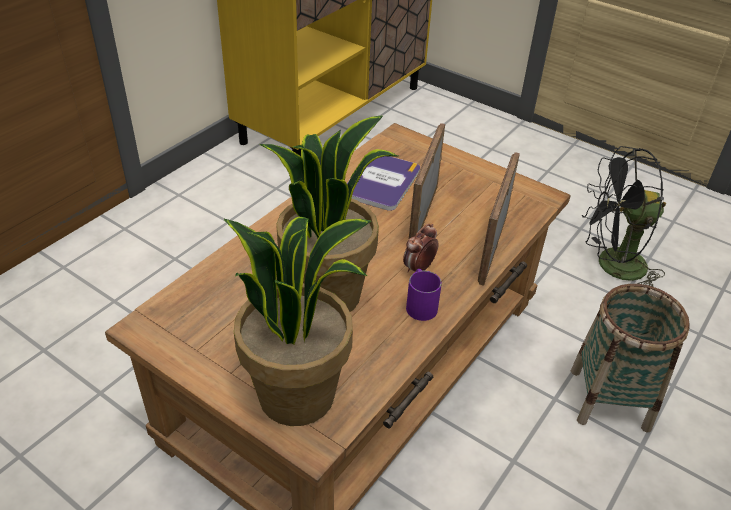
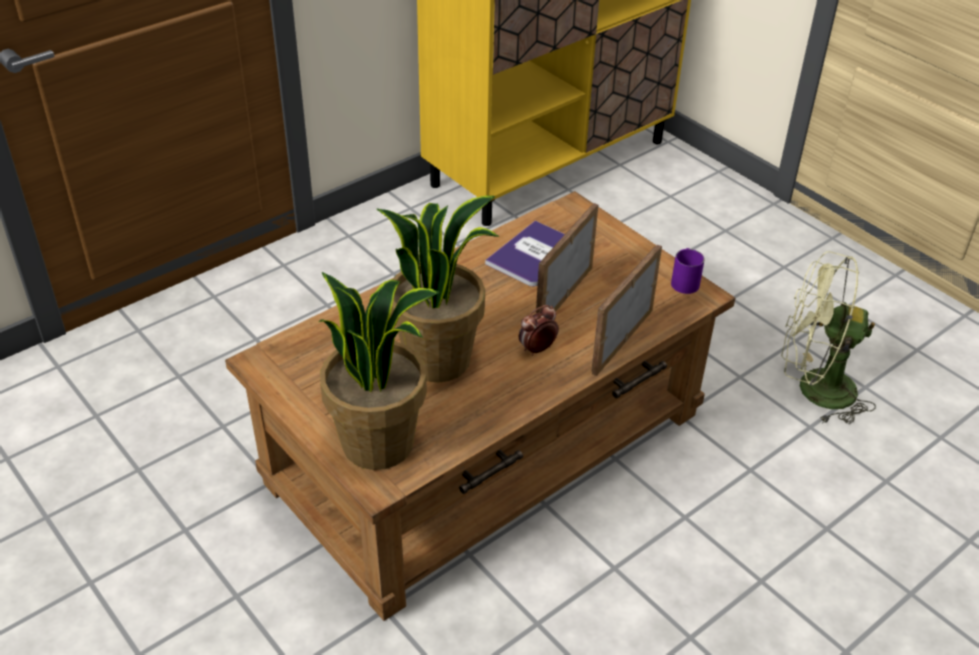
camera: 15 degrees right, 0 degrees up
(420, 304) = (524, 383): purple mug -> purple mug (684, 280)
(609, 399) = (746, 529): basket -> none
(611, 266) = (813, 389): black fan -> green fan

